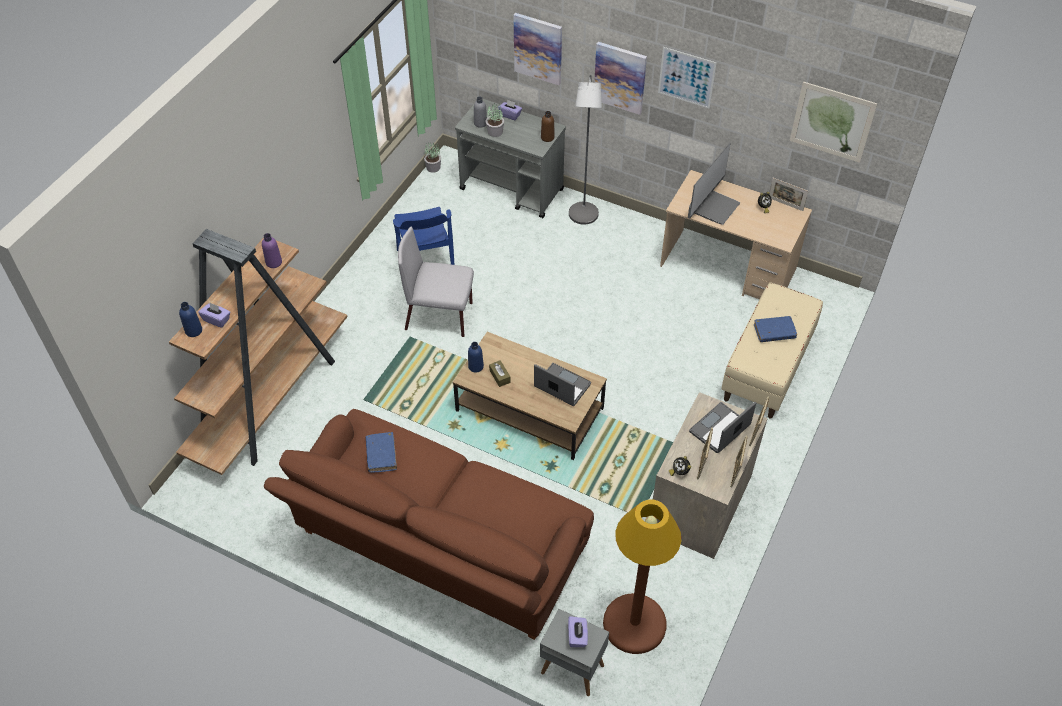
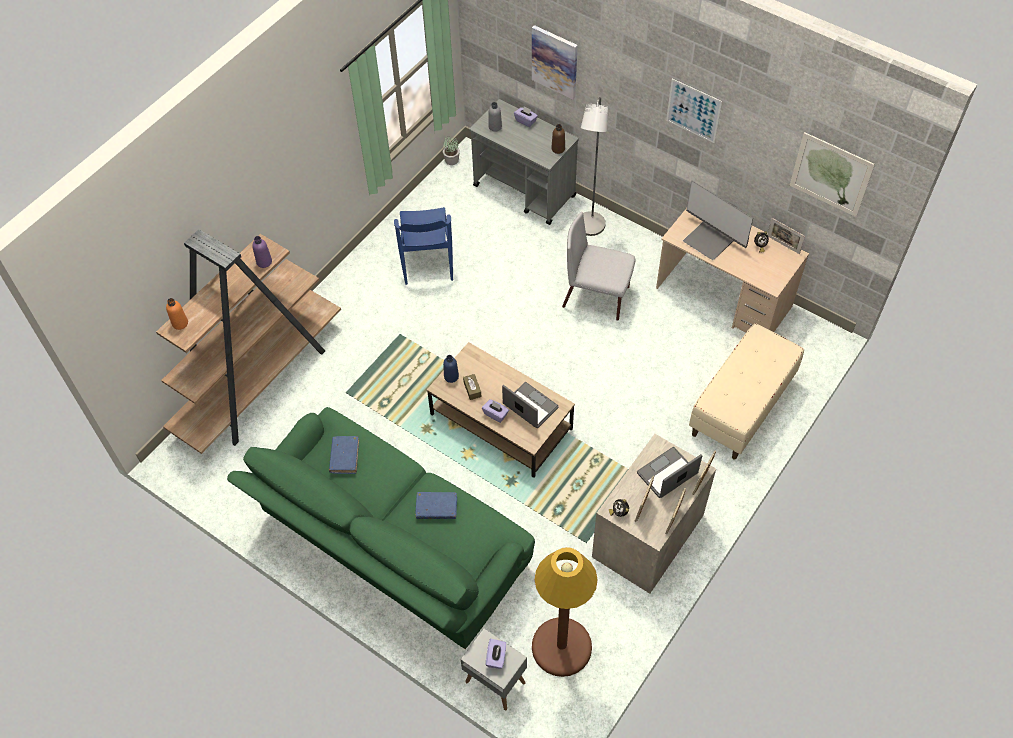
camera: 10 degrees right, 5 degrees up
(193, 331) = (180, 323): blue bottle -> orange bottle
(217, 320) = (203, 314): purple tissue box -> purple tissue box (495, 414)
(438, 548) = (391, 548): brown sofa -> green sofa
(440, 316) = (432, 316): grey chair -> grey chair (597, 297)
(495, 132) = (508, 138): potted plant -> none
(620, 77) = (631, 100): picture -> none
(713, 207) = (709, 240): monitor -> monitor turned 90 degrees clockwise
(774, 332) = (748, 376): blue book -> blue book (436, 508)

